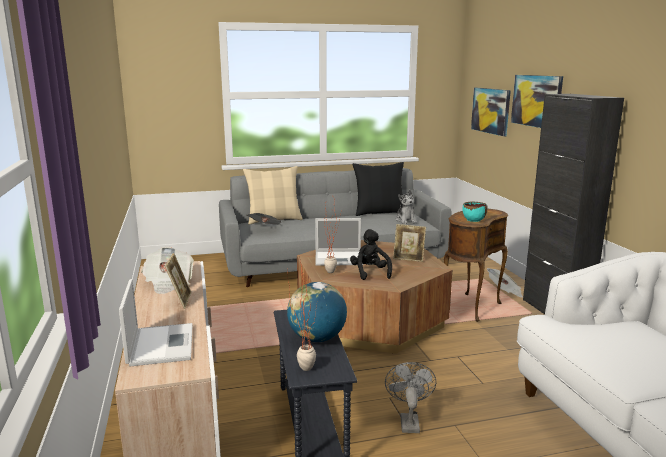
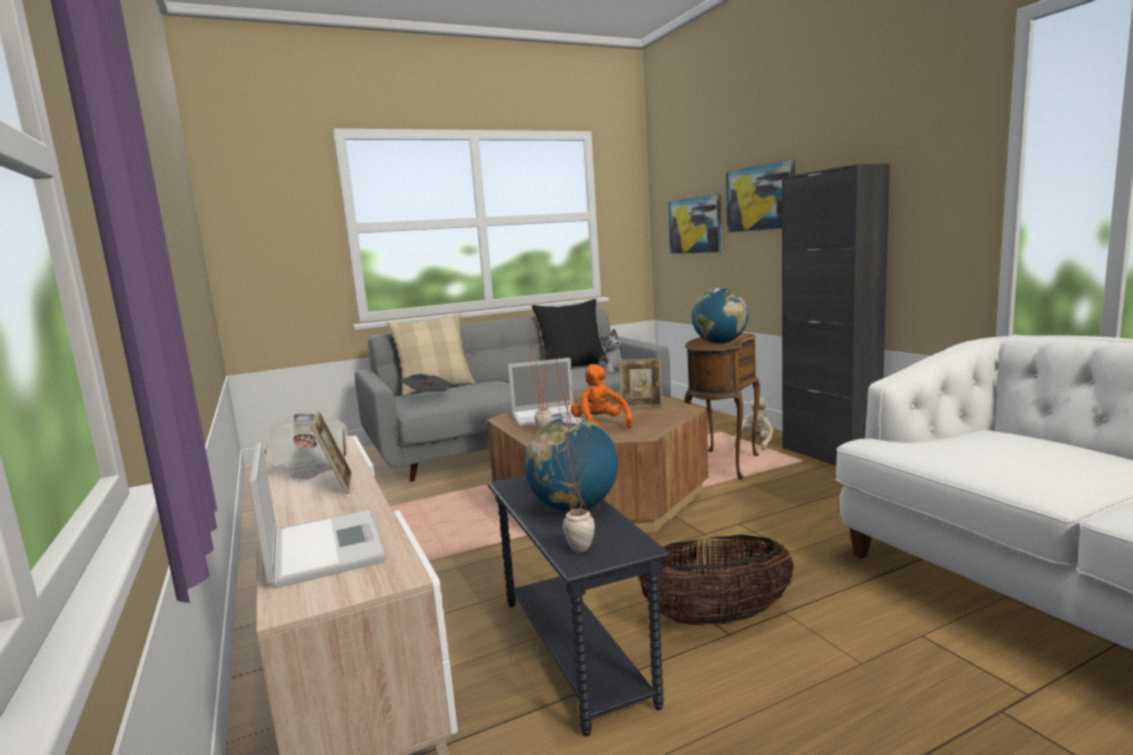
camera: 10 degrees left, 5 degrees down
(370, 273) = (600, 425): black plush toy -> orange plush toy
(408, 421) = (717, 618): grey fan -> basket
(473, 220) = (720, 343): turquoise bowl -> globe
(504, 292) = (755, 443): newspaper -> beige plush toy

